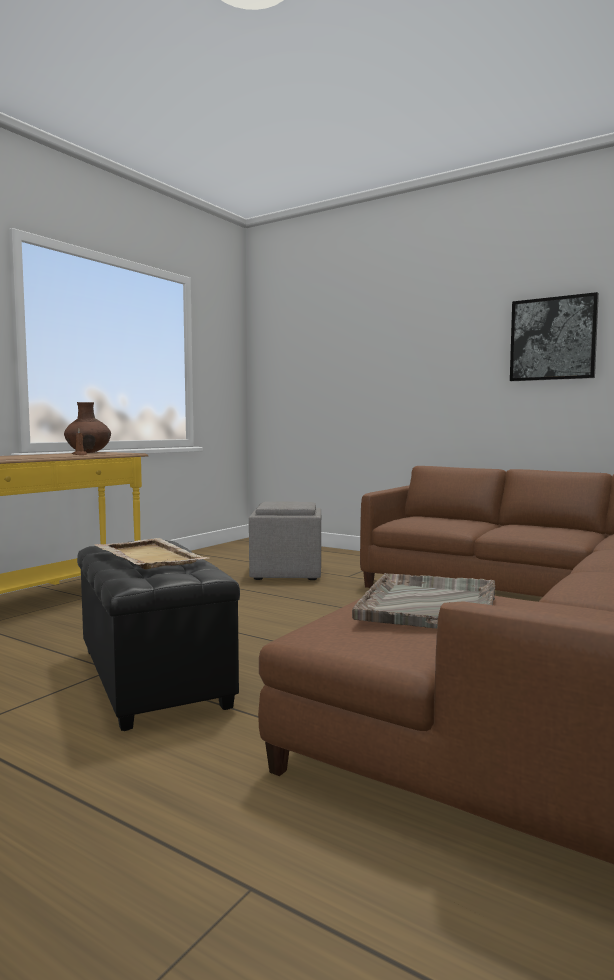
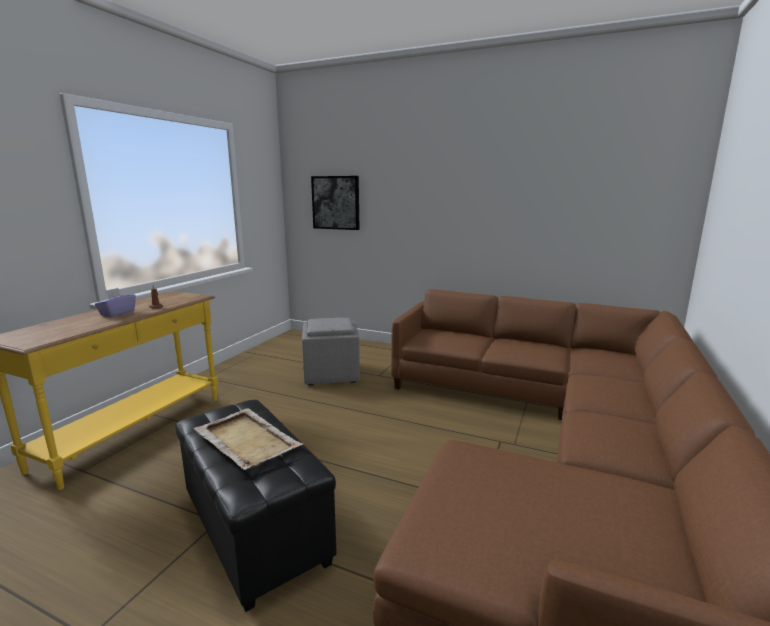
camera: 10 degrees left, 10 degrees up
(37, 455) = (117, 313): none -> purple tissue box
(88, 452) = (161, 297): brown vase -> none
(429, 604) = (495, 491): grey tray -> none
(553, 339) = (532, 191): picture -> picture (336, 202)

